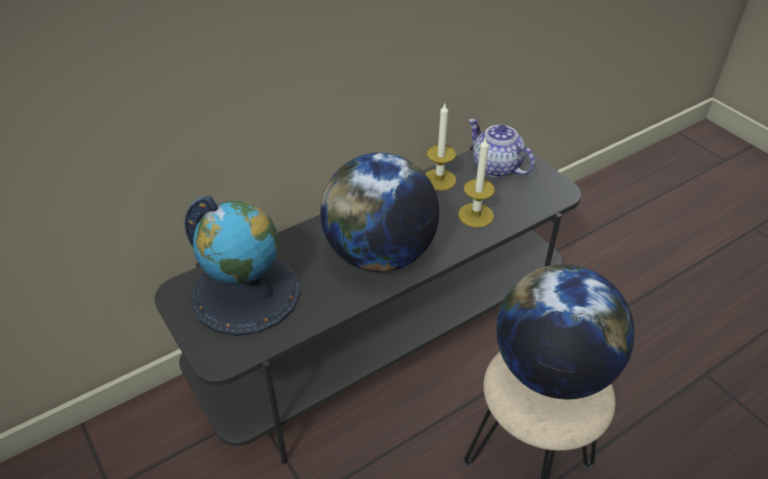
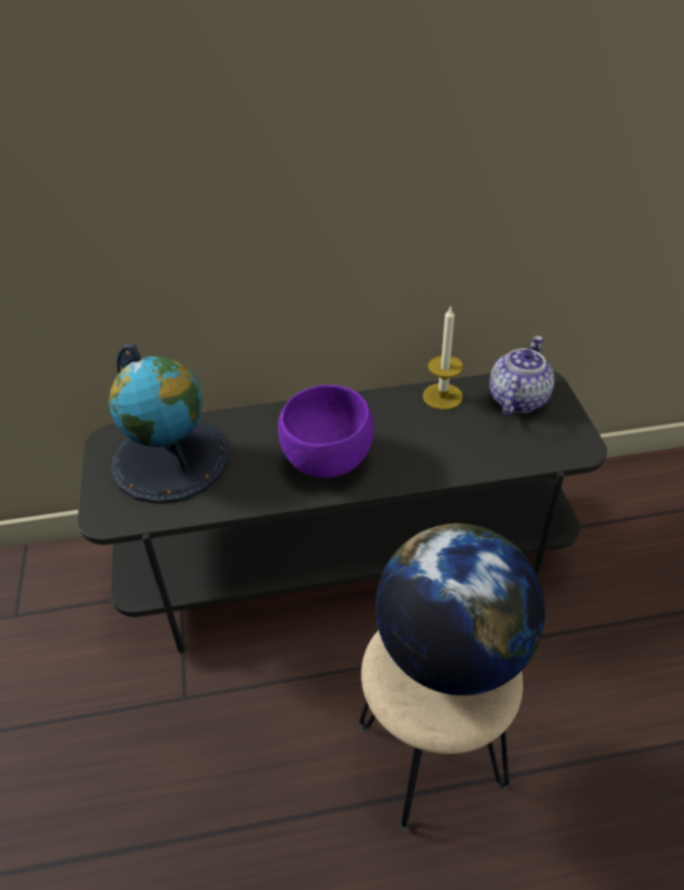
camera: 25 degrees right, 0 degrees up
(379, 254) = (326, 460): globe -> purple bowl
(476, 215) = (459, 447): candle -> none
(495, 167) = (517, 399): teapot -> teapot turned 45 degrees clockwise

